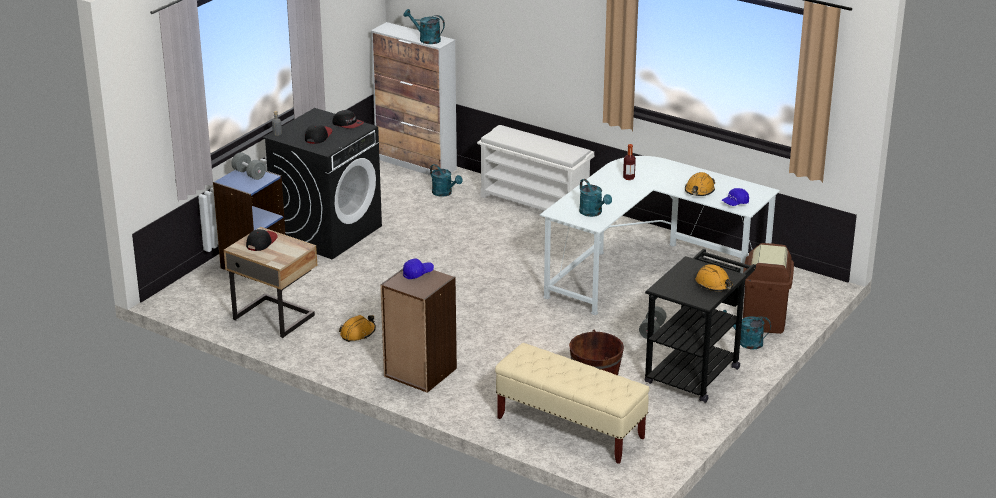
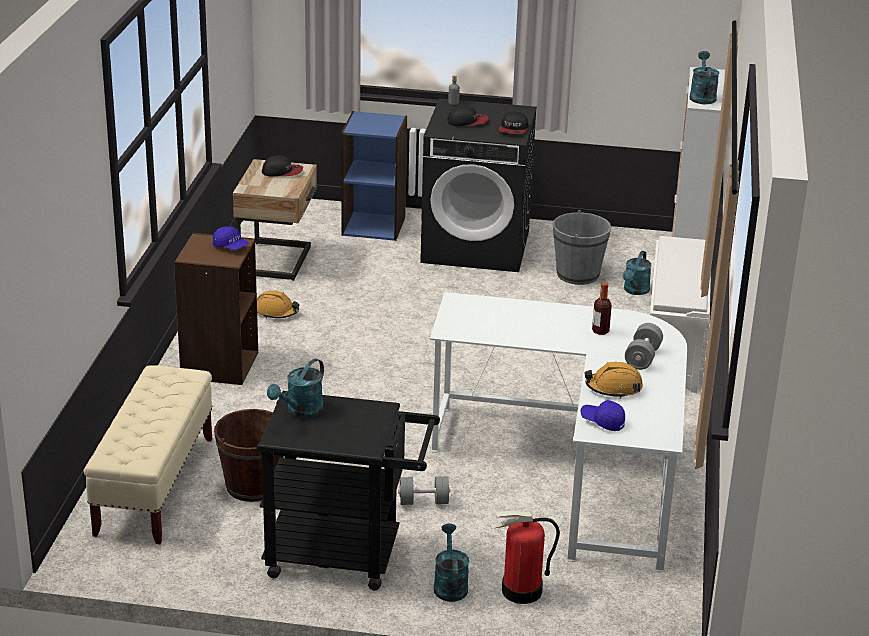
camera: 65 degrees right, 0 degrees up
(249, 174) = (385, 122): grey dumbbell -> grey dumbbell (642, 358)
(404, 206) = (578, 274): none -> grey bucket
(593, 213) = (477, 324): turquoise watering can -> turquoise watering can (300, 412)
(714, 284) = (332, 437): orange hard hat -> none
(764, 320) = (521, 591): brown trash can -> fire extinguisher

